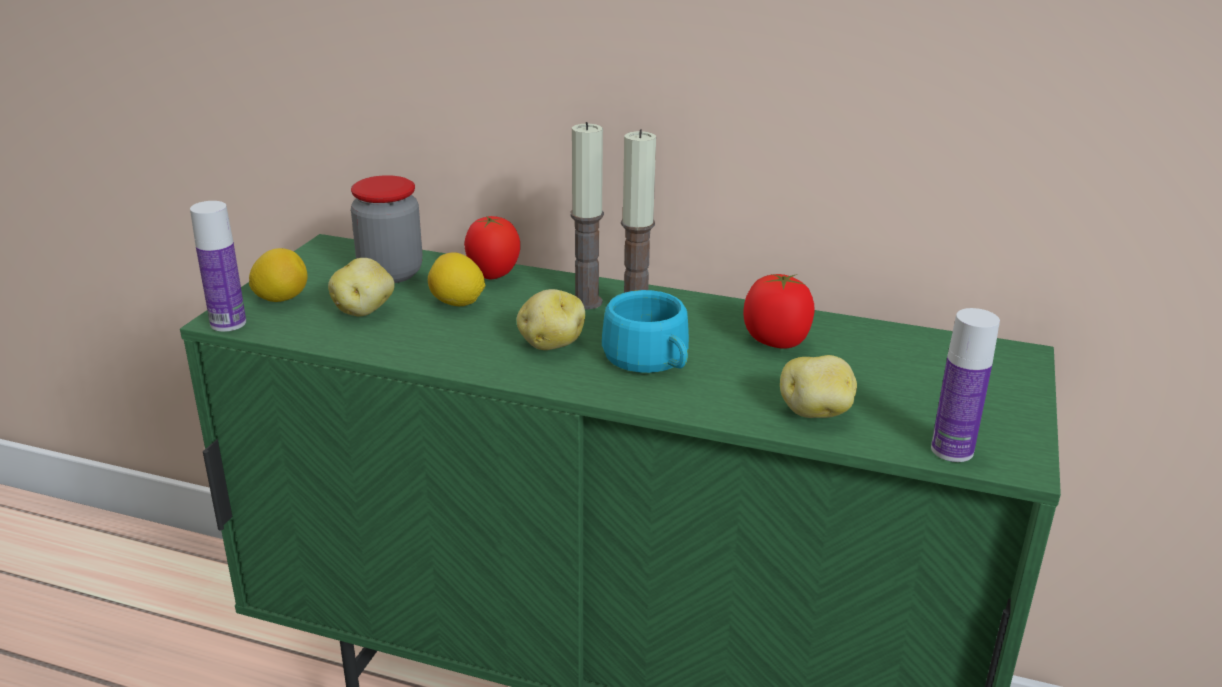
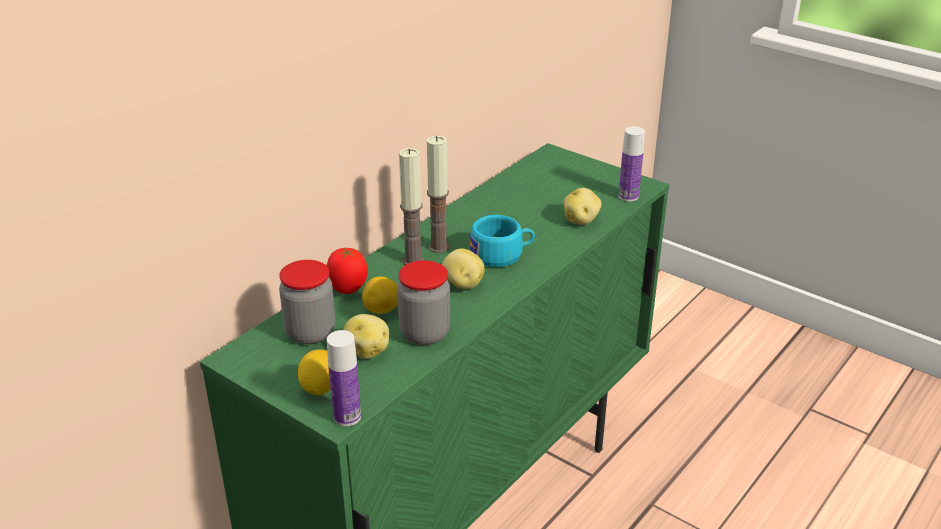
camera: 70 degrees left, 5 degrees up
(416, 339) = (424, 333): none -> jar
(776, 341) = (501, 211): tomato -> none

